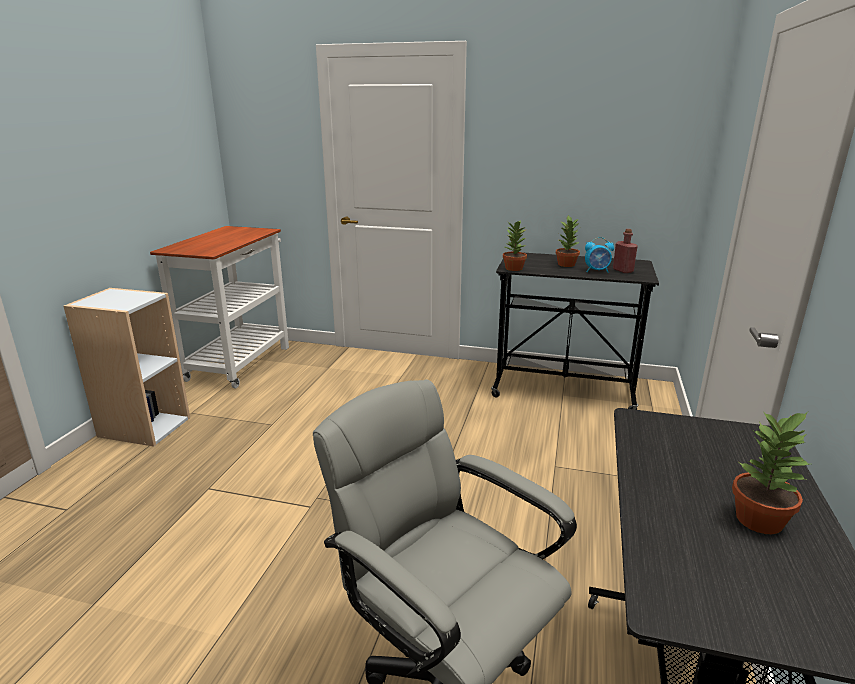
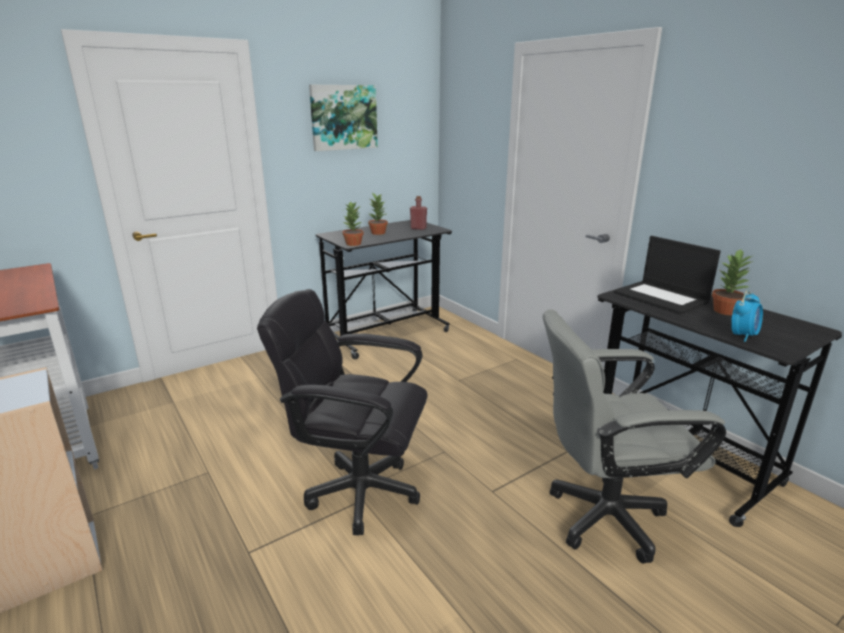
camera: 50 degrees left, 0 degrees up
(313, 500) = (356, 495): none -> black office chair
(566, 123) = (343, 117): none -> picture
(597, 271) = (406, 232): alarm clock -> alarm clock (742, 336)
(703, 453) = (662, 297): none -> laptop

